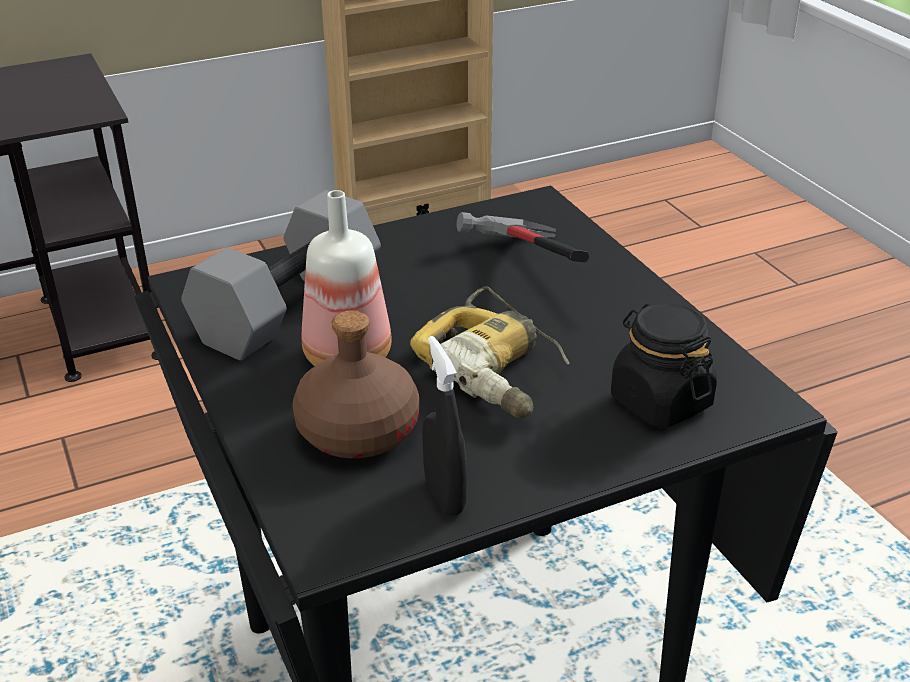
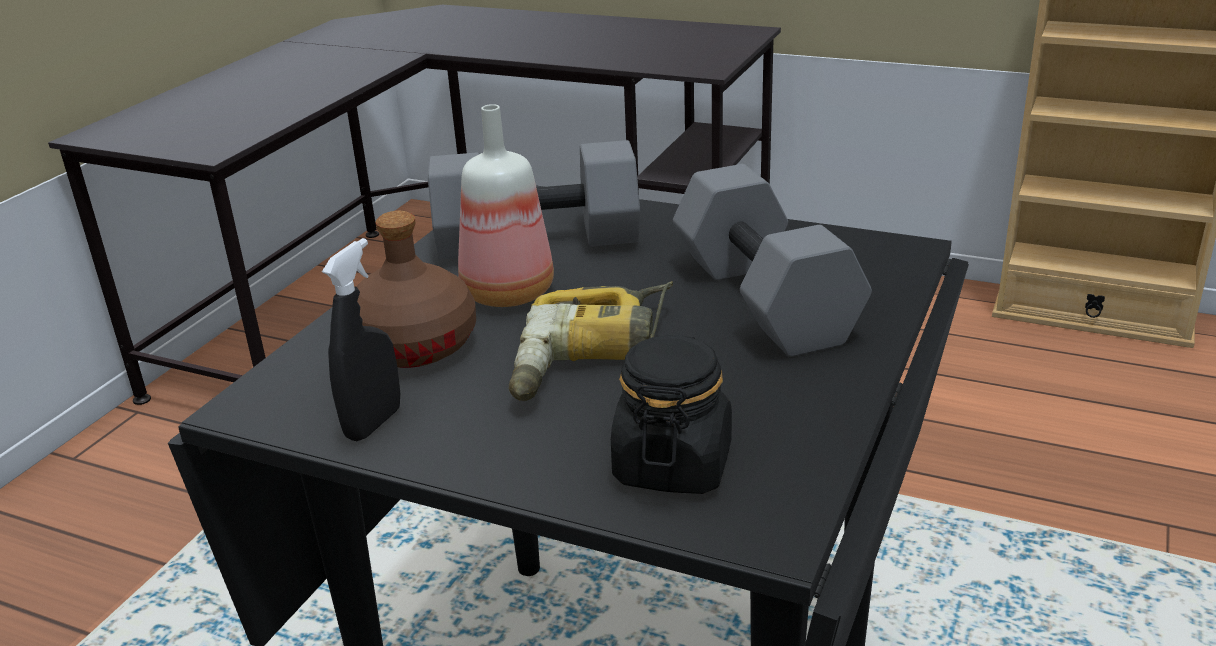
camera: 50 degrees right, 5 degrees down
(523, 273) = (768, 299): hammer -> grey dumbbell

